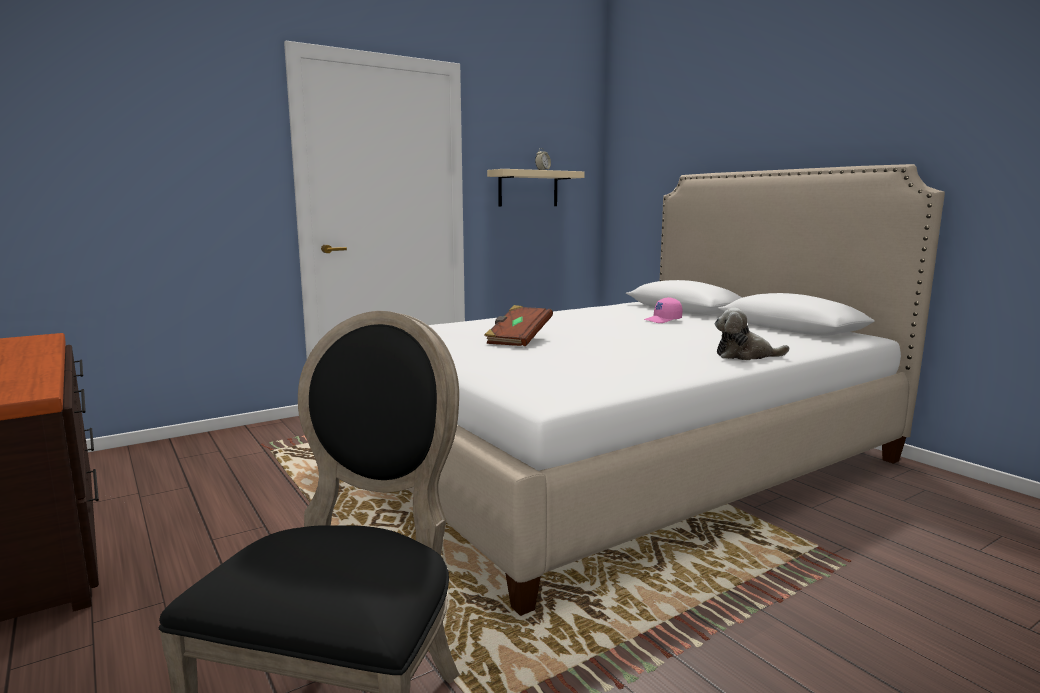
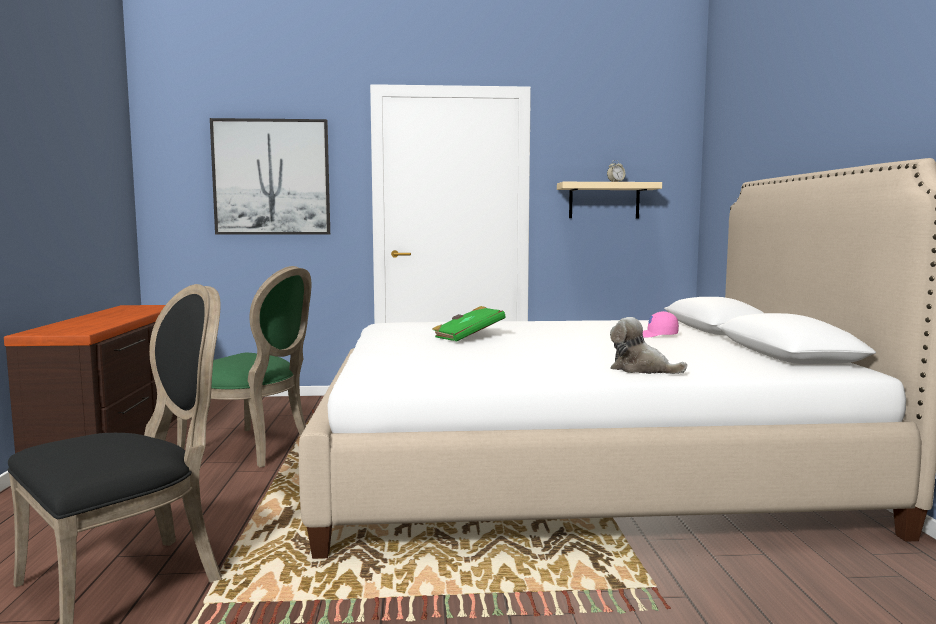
camera: 30 degrees right, 5 degrees down
(159, 153) = (271, 177): none -> picture
(256, 507) = (254, 449): none -> green chair
(518, 340) = (468, 337): brown book -> green book

